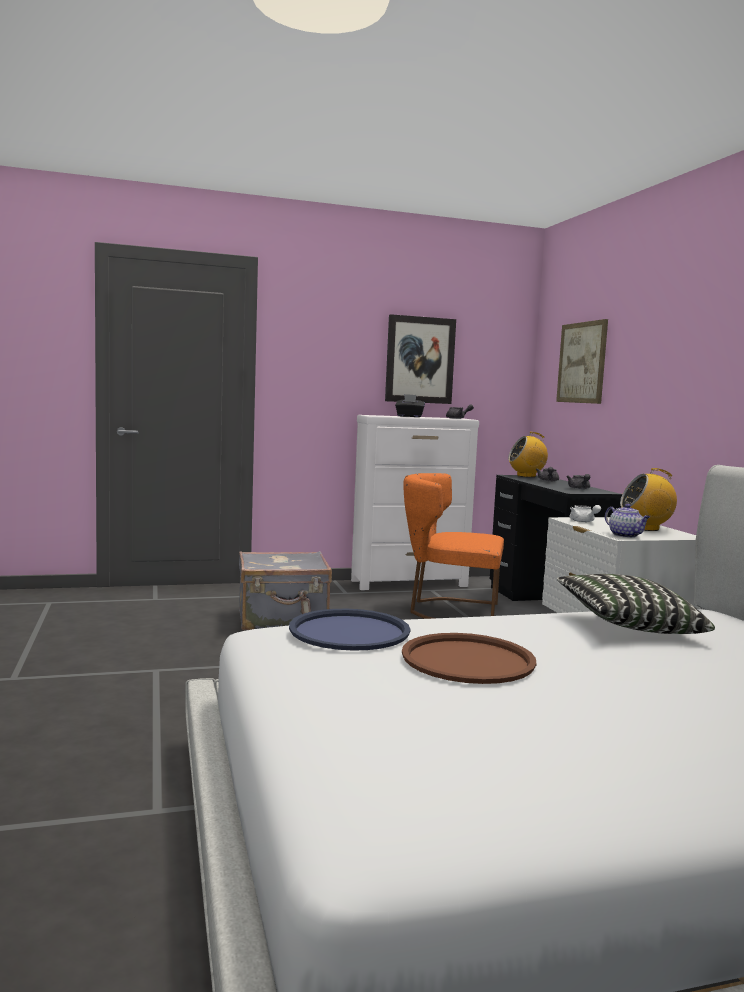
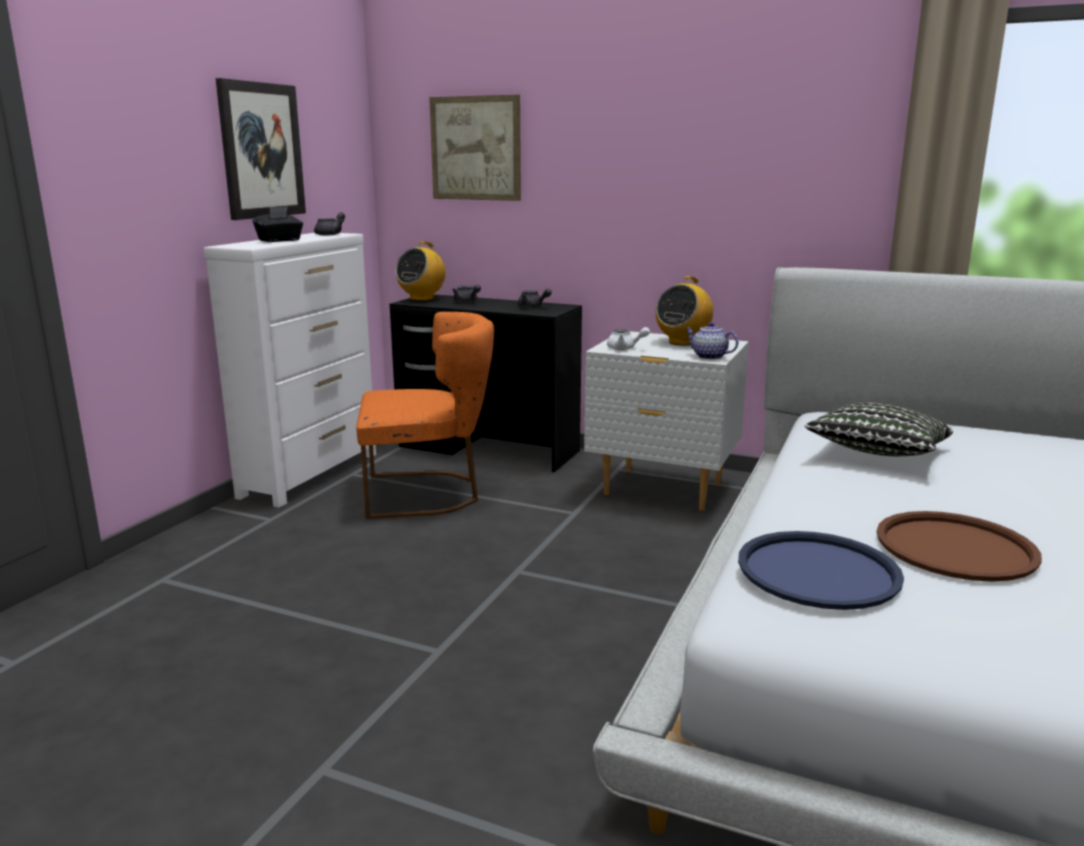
camera: 50 degrees left, 10 degrees up
(283, 620) = (293, 596): grey suitcase -> none
(449, 611) = (428, 493): orange chair -> orange chair turned 150 degrees counterclockwise
(626, 536) = (708, 356): teapot -> teapot turned 150 degrees counterclockwise

